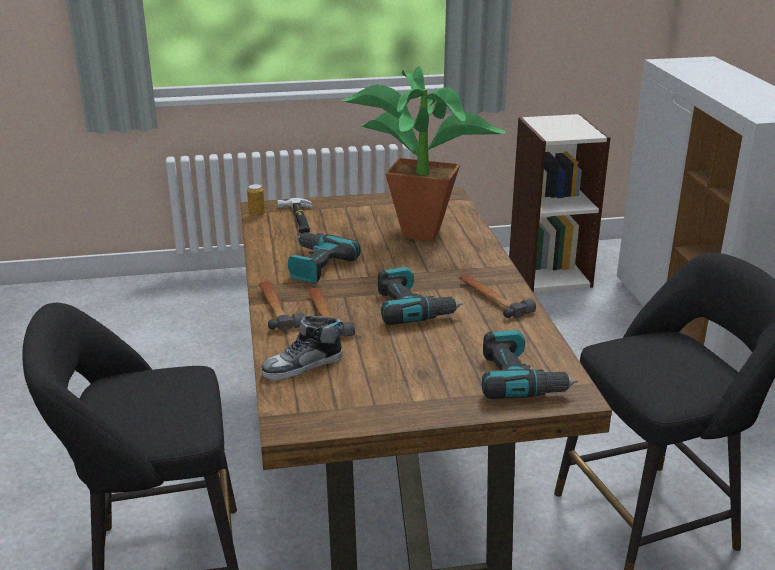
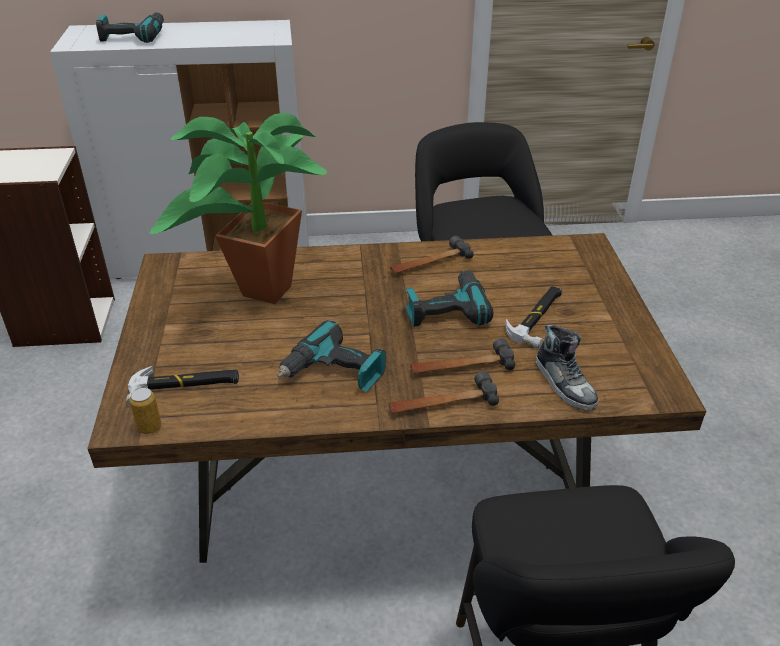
camera: 85 degrees left, 10 degrees up
(407, 356) = (538, 318): none -> hammer
(519, 379) = (569, 265): power drill -> power drill (133, 36)

